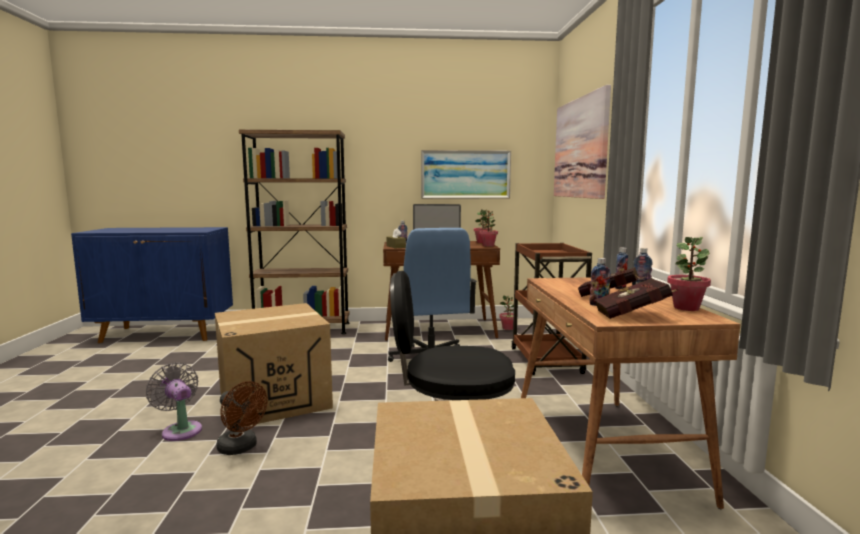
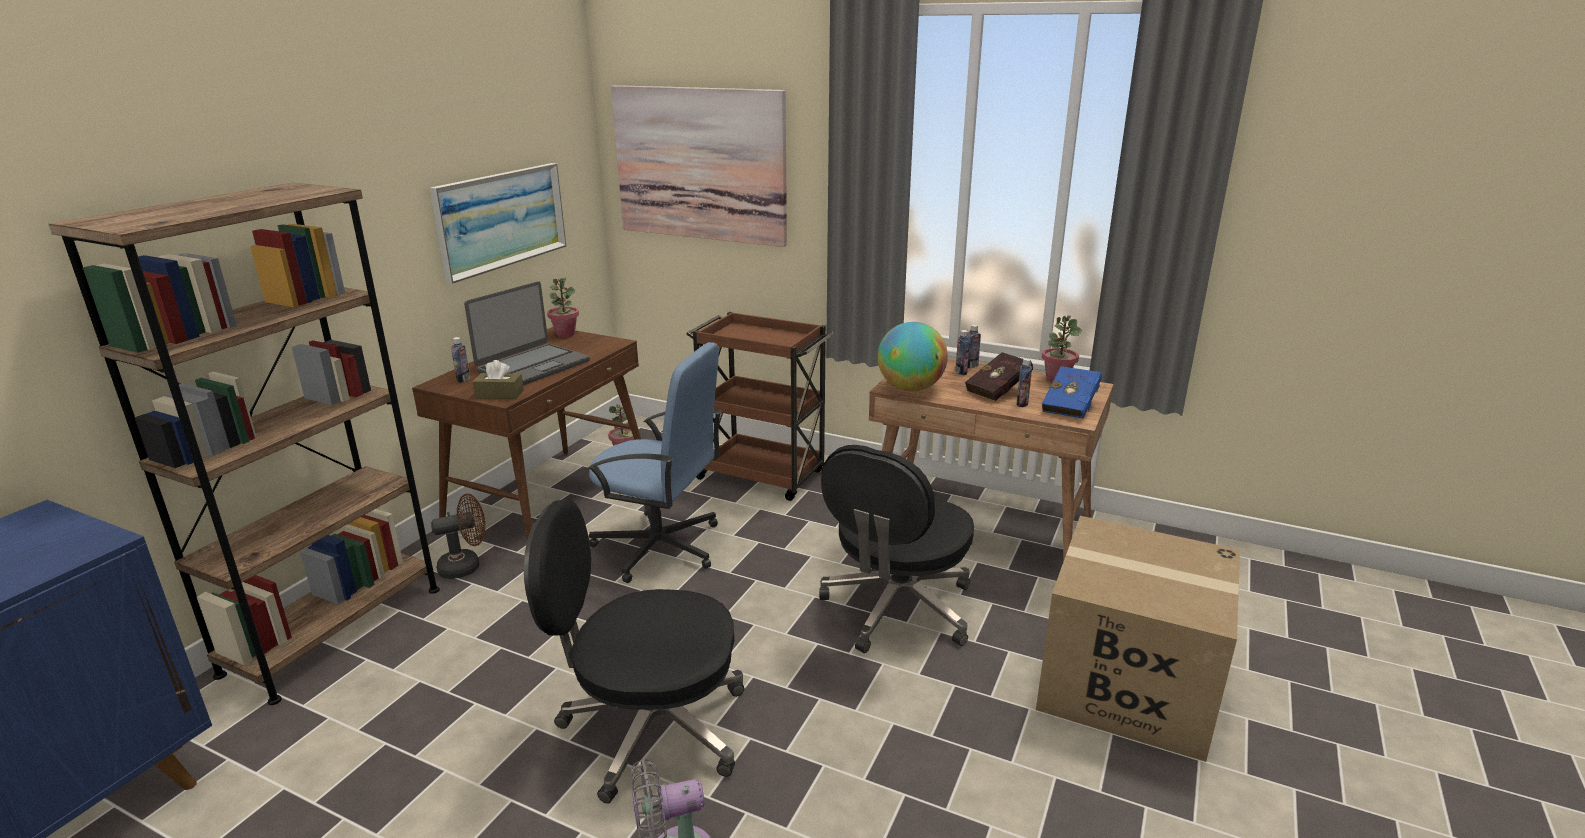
camera: 60 degrees left, 15 degrees up
(241, 448) = (793, 789): brown fan -> brown fan (466, 566)
(274, 399) = (650, 728): cardboard box -> black office chair
(488, 246) = (606, 340): potted plant -> none
(554, 283) = (910, 388): none -> globe
(634, 316) = (1071, 406): red book -> blue book

